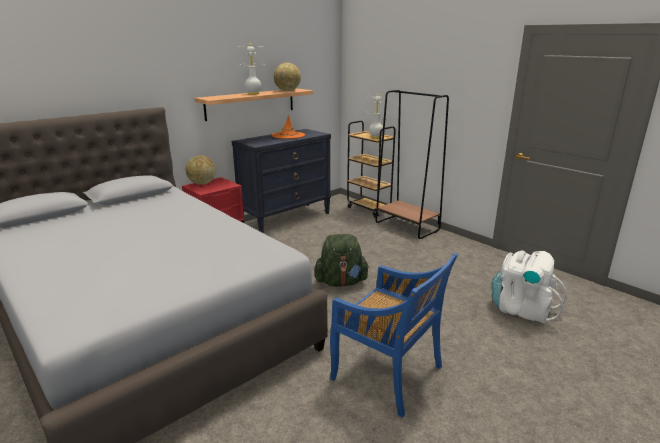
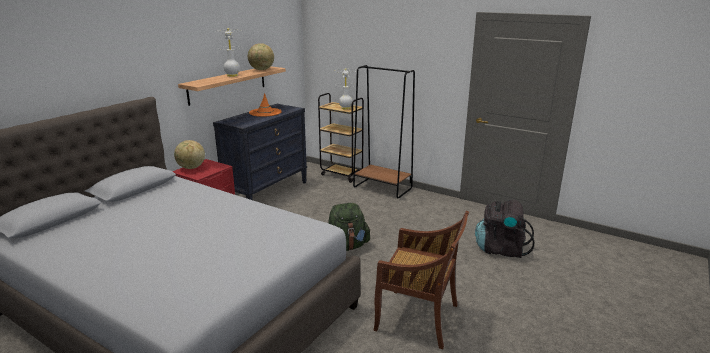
camera: 15 degrees left, 0 degrees up
(388, 374) = (418, 318): blue chair -> brown chair
(522, 309) = (501, 249): white backpack -> black backpack

